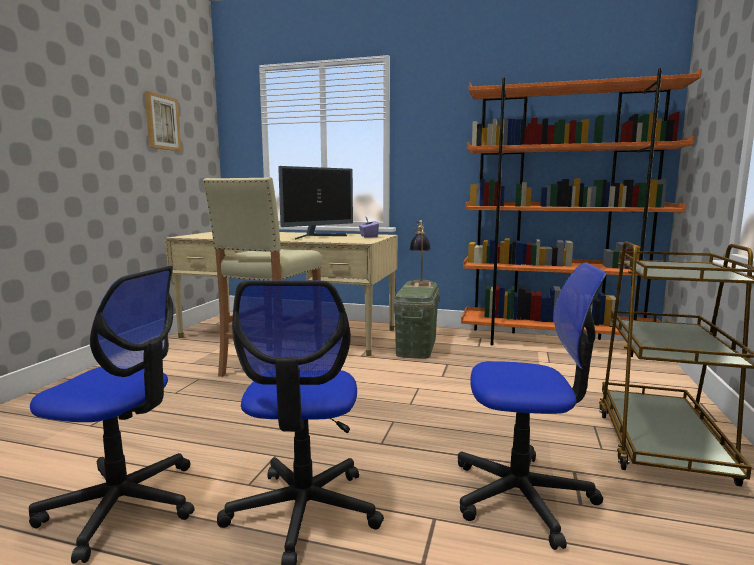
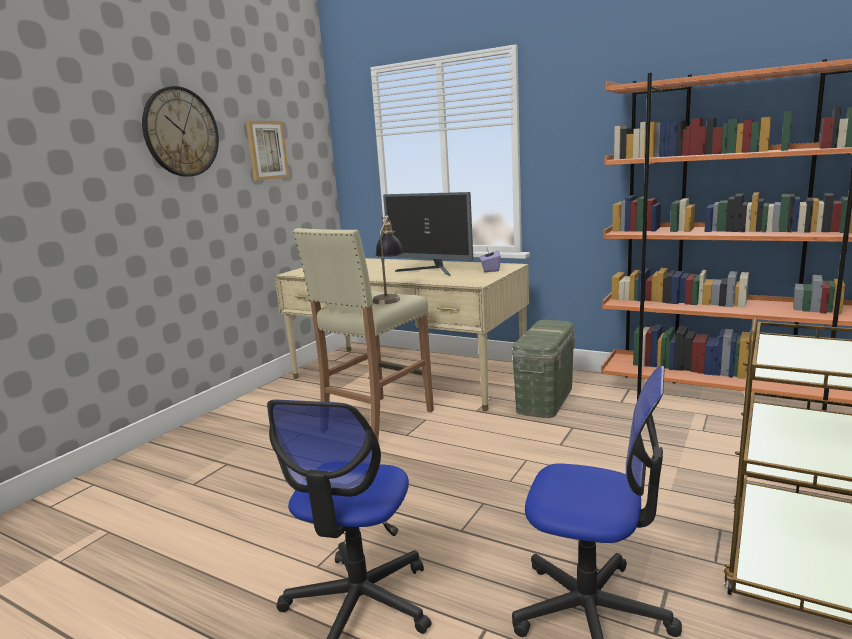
camera: 15 degrees right, 5 degrees up
(83, 86) = (181, 132): none -> wall clock
(123, 505) = (204, 577): office chair -> none
(317, 237) = (431, 271): monitor -> monitor turned 60 degrees clockwise
(420, 282) = (551, 324): table lamp -> table lamp (389, 297)

